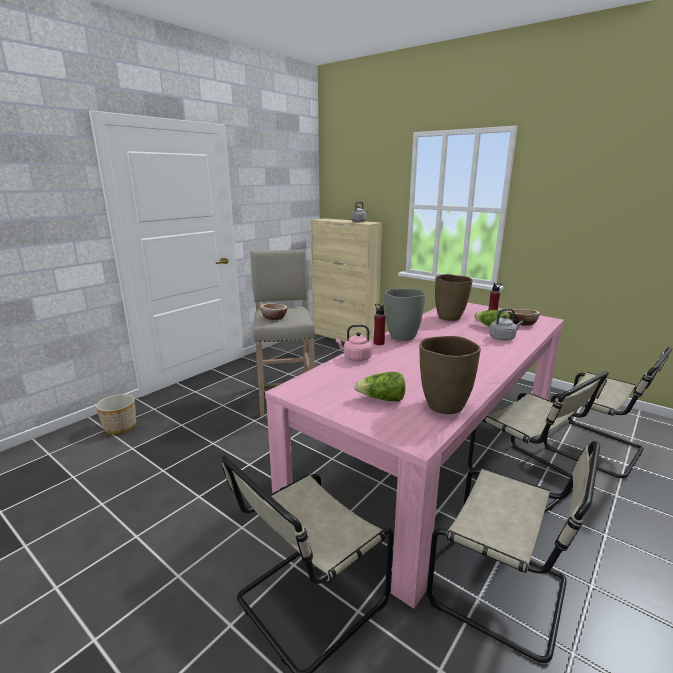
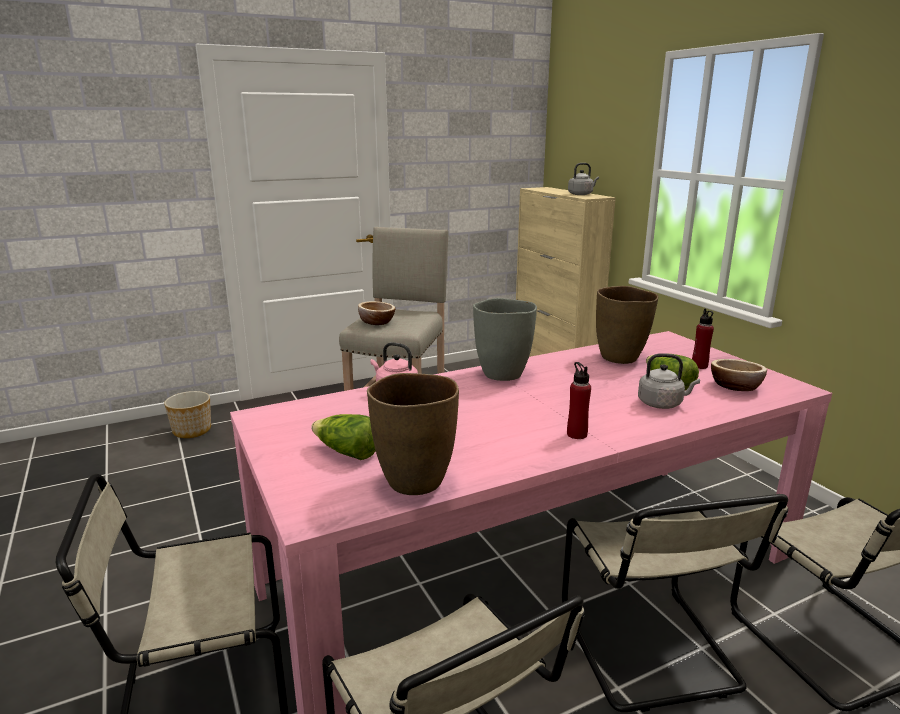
camera: 25 degrees right, 0 degrees up
(378, 343) = (456, 377): red bottle -> red bottle (576, 434)

